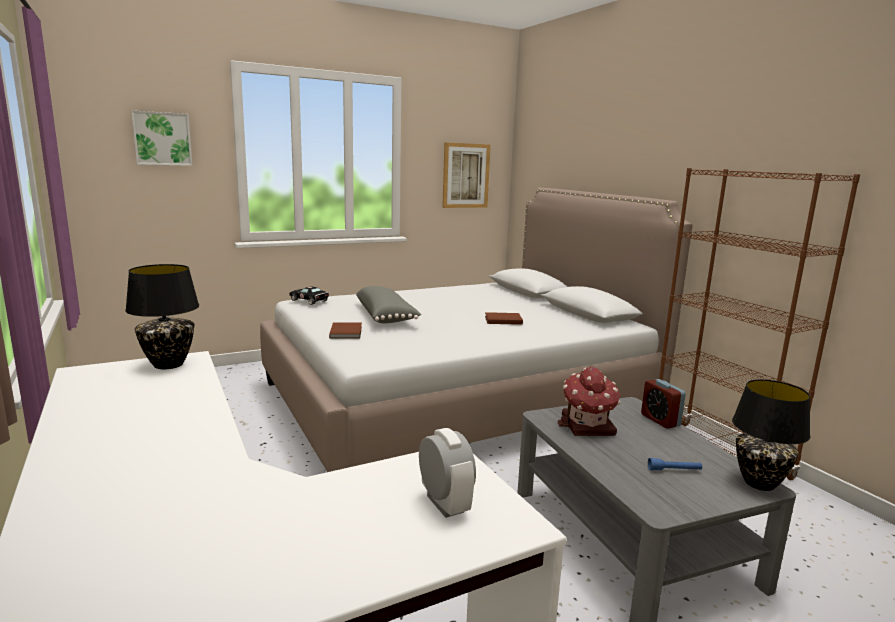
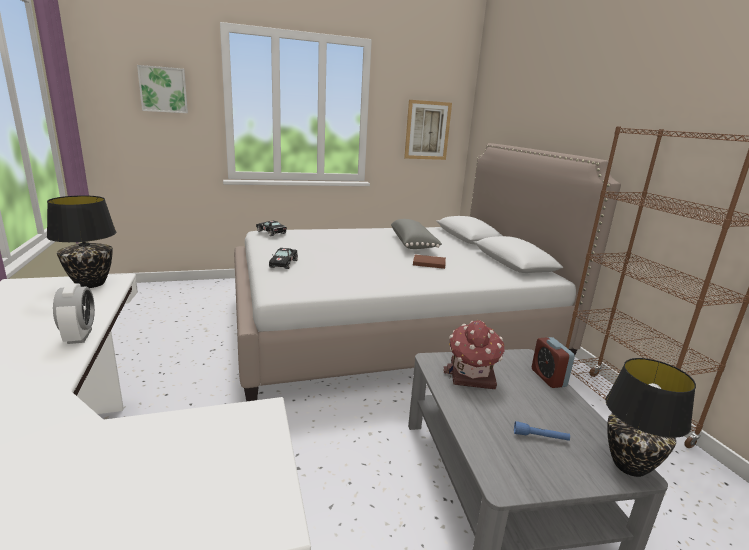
camera: 10 degrees right, 5 degrees up
(346, 332) = (283, 263): brown book -> black toy car
(386, 317) = (327, 252): grey pillow -> grey pillow (413, 244)
(444, 504) = (209, 475): alarm clock -> alarm clock (79, 336)

